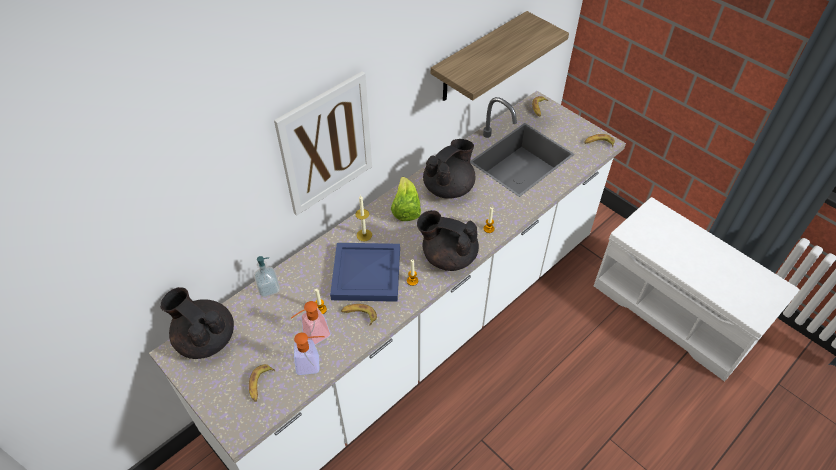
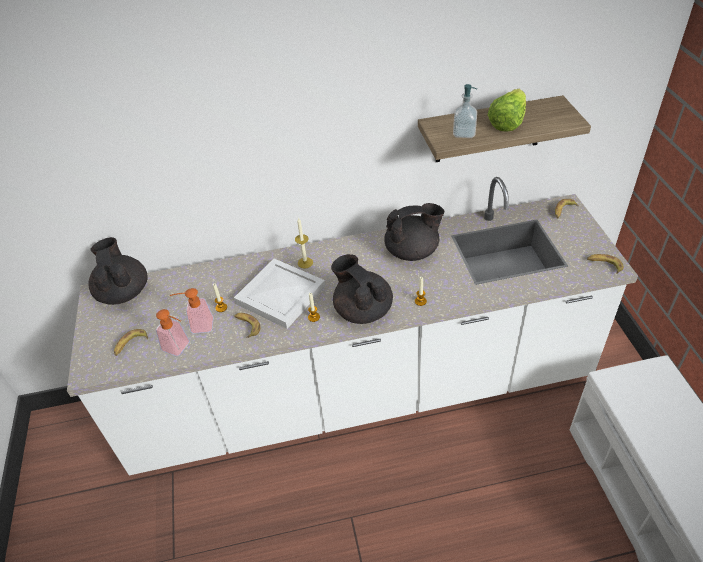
camera: 35 degrees right, 5 degrees down
(269, 288) = (197, 274): soap dispenser -> soap dispenser (464, 133)
(326, 144) = (281, 159): picture -> none
(365, 274) = (279, 295): blue tray -> white tray
(405, 209) = (358, 255): lettuce -> lettuce (507, 122)

